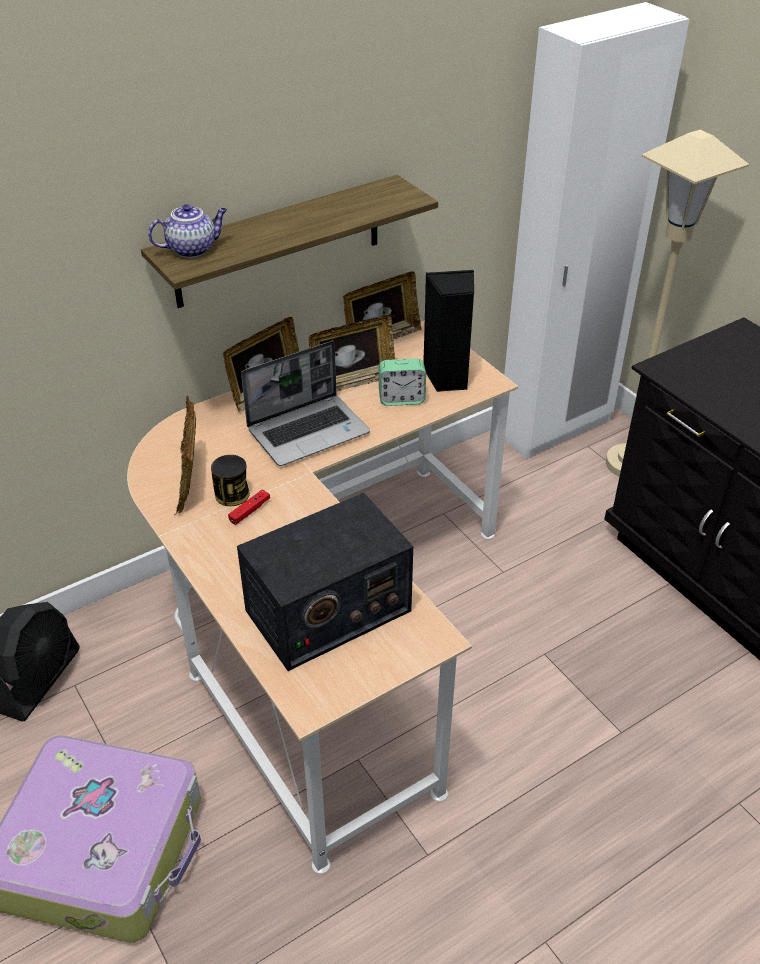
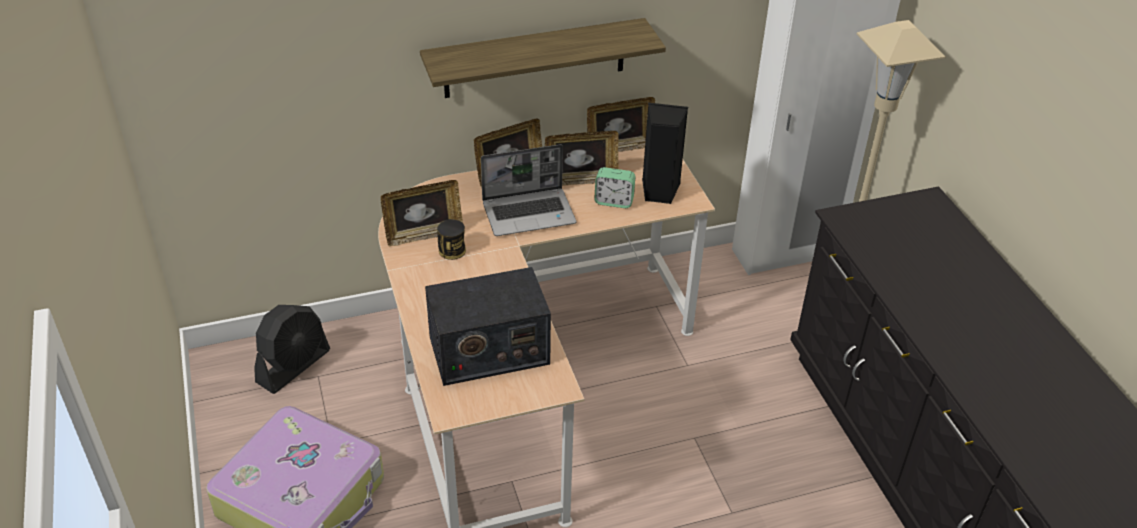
camera: 15 degrees right, 0 degrees up
(189, 482) = (424, 235): picture frame -> picture frame turned 120 degrees counterclockwise
(192, 249) = (457, 56): teapot -> none
(249, 511) = (460, 266): red game controller -> none

